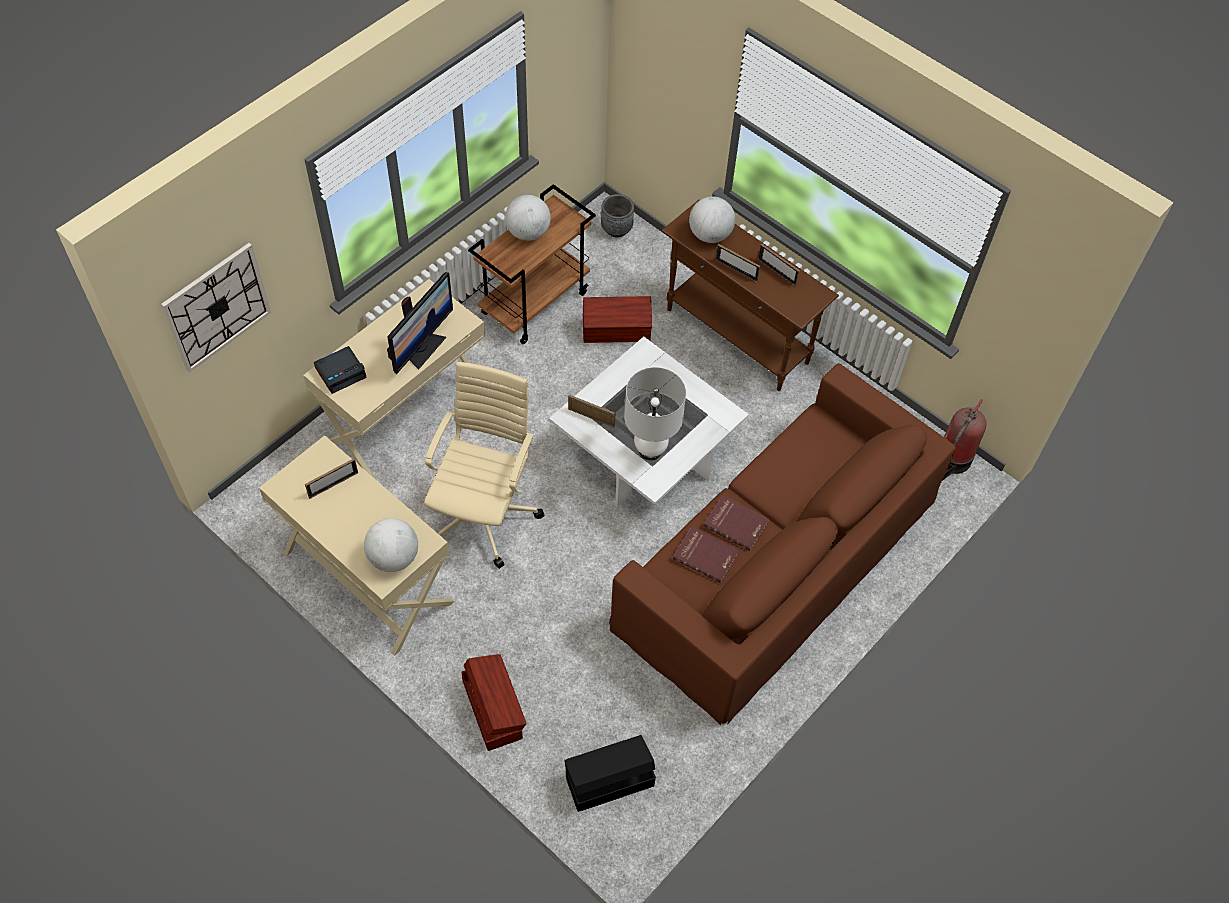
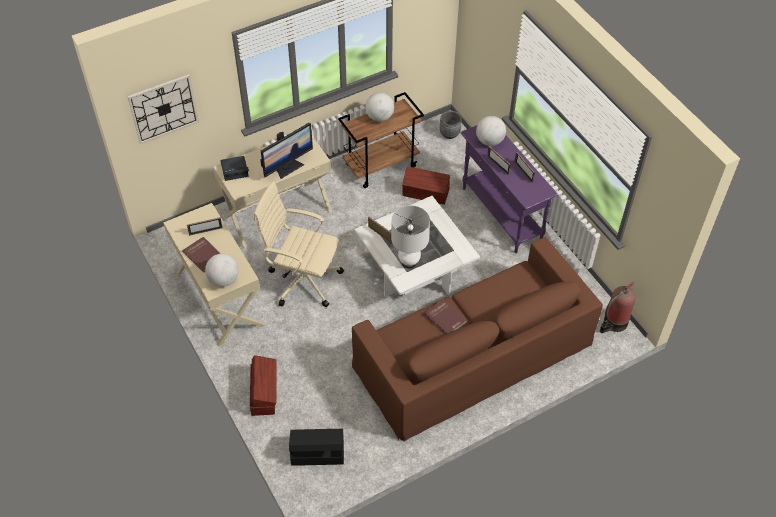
camera: 20 degrees right, 5 degrees down
(484, 513) = (302, 279): beige office chair -> beige office chair turned 105 degrees counterclockwise
(706, 555) = (419, 331): red book -> red book (204, 255)
(737, 337) = (501, 214): brown console table -> purple console table

